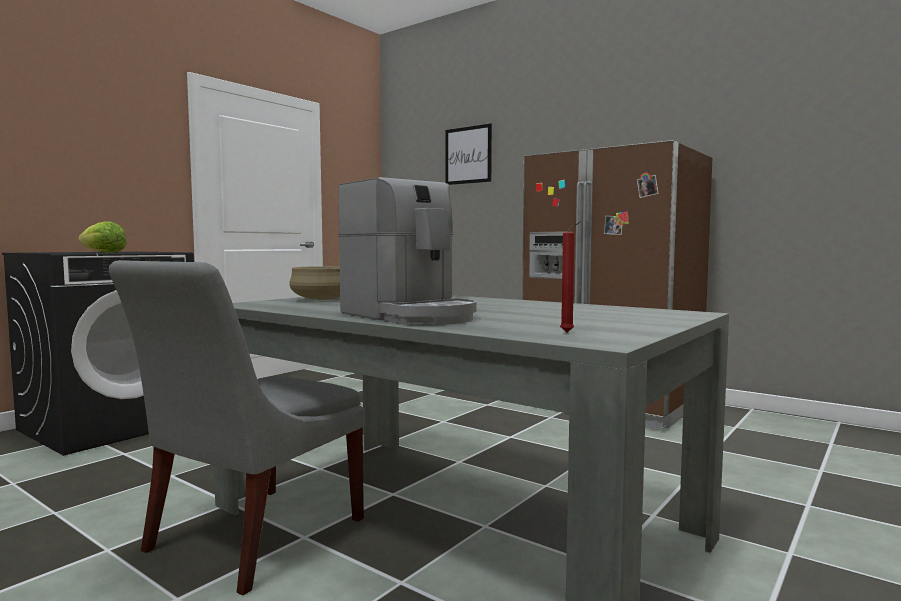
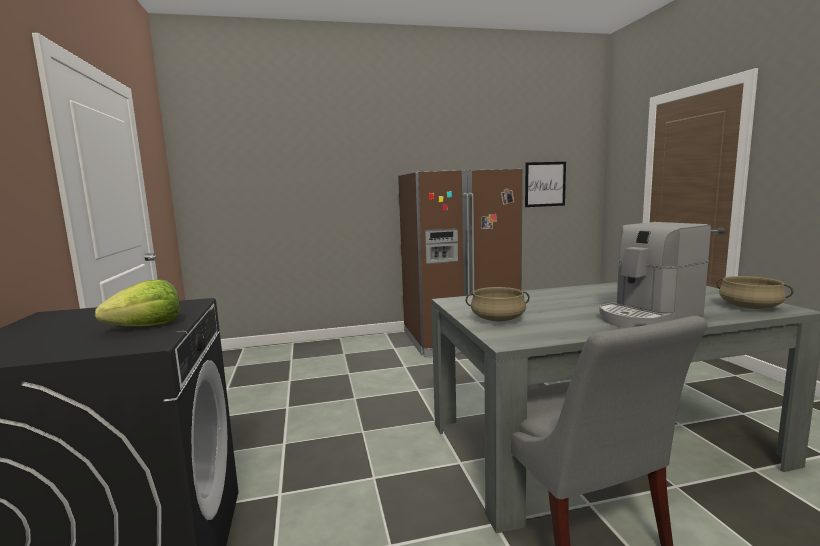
camera: 50 degrees left, 5 degrees up
(410, 316) = (648, 317): coffee machine -> coffee machine turned 150 degrees clockwise
(468, 155) = (287, 157): picture -> picture (545, 184)
(569, 332) = (750, 307): red candle -> beige cooking pot

